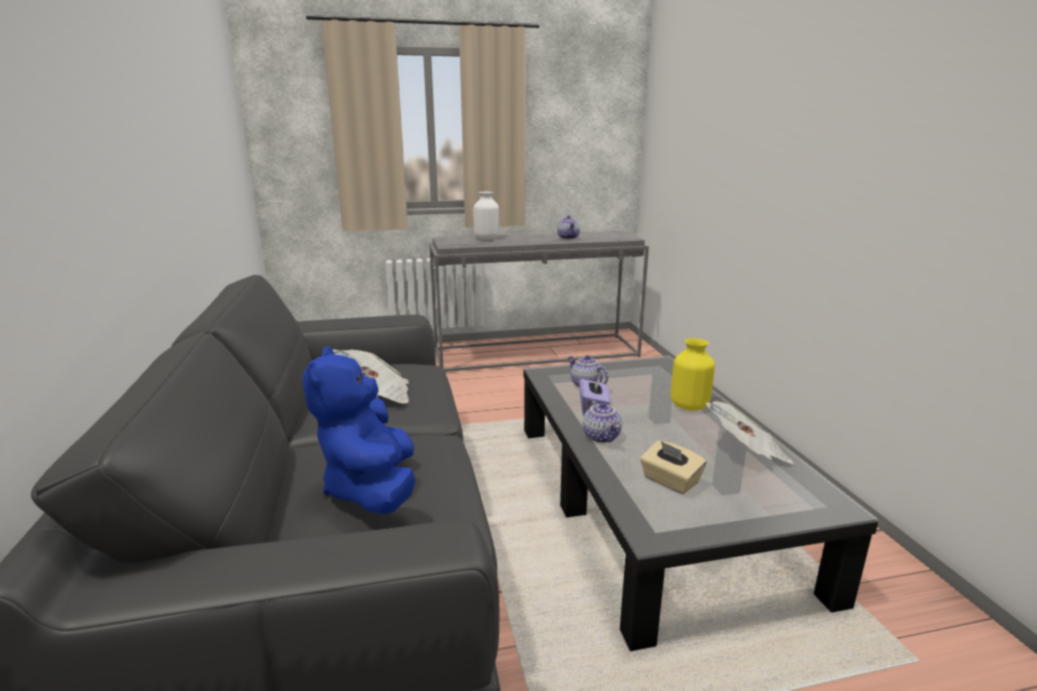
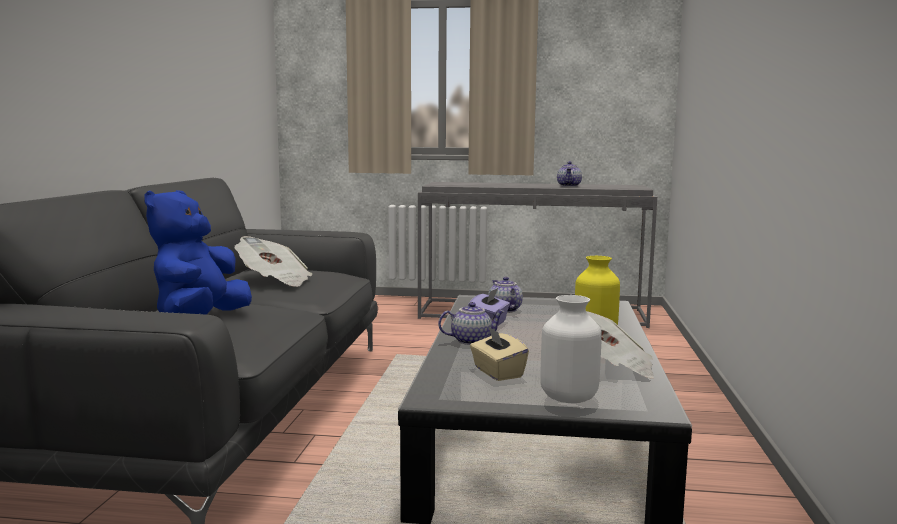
camera: 20 degrees right, 10 degrees down
(487, 238) = (482, 183): white vase -> white vase (569, 398)
(602, 437) = (471, 341): teapot -> teapot turned 105 degrees counterclockwise

